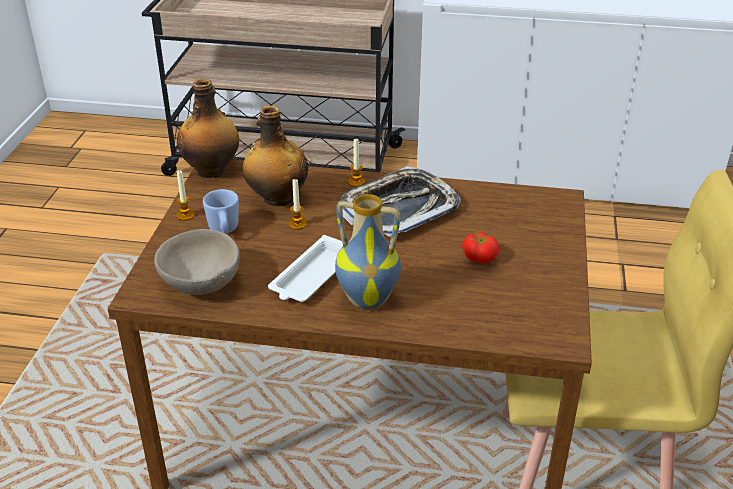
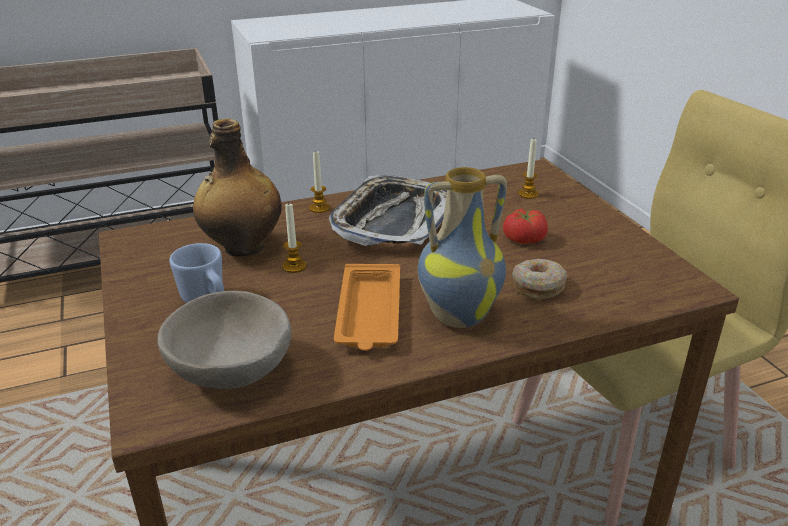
camera: 30 degrees left, 5 degrees down
(185, 215) = (135, 299): candle -> candle (528, 194)
(212, 170) = (129, 242): bottle -> none
(313, 276) = (369, 313): white tray -> orange tray
(446, 297) = (537, 286): none -> donut

